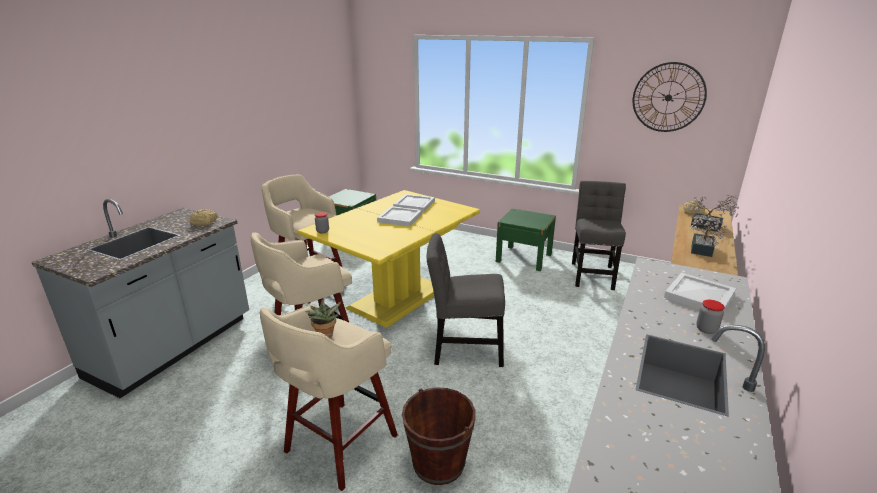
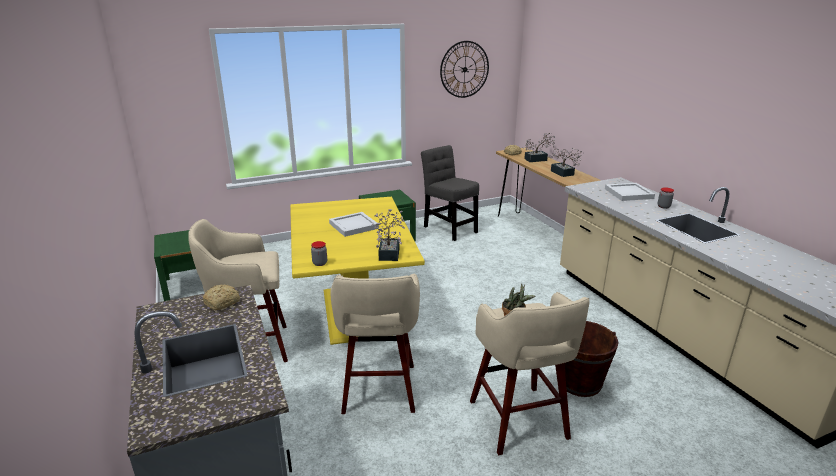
camera: 50 degrees left, 0 degrees up
(373, 244) = (390, 252): none -> potted plant
(414, 204) = (335, 212): white tray -> none
(464, 350) = (470, 316): grey chair -> none

